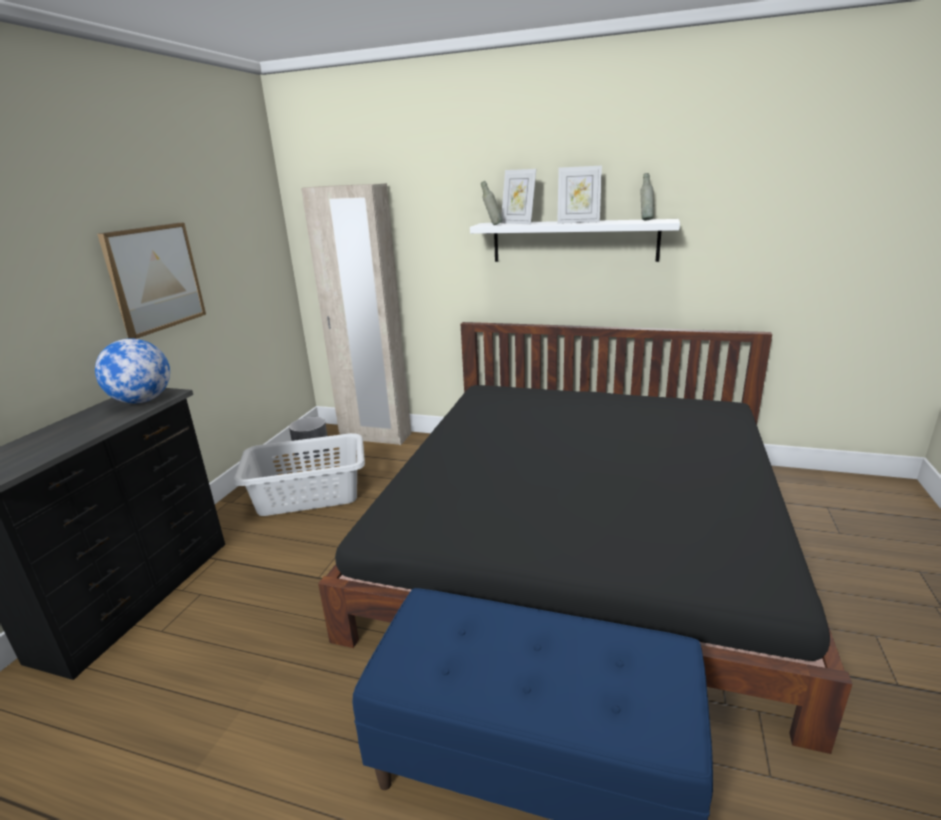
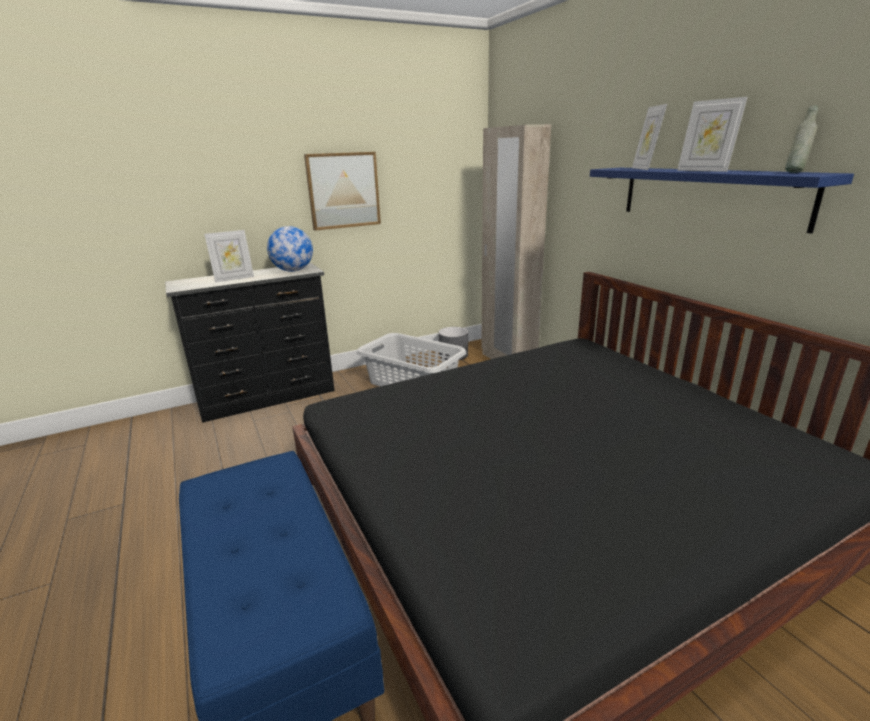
camera: 45 degrees right, 0 degrees up
(68, 436) = (234, 279): none -> picture frame
(492, 225) = (613, 169): grey bottle -> none
(574, 241) = (709, 195): white shelf -> blue shelf

